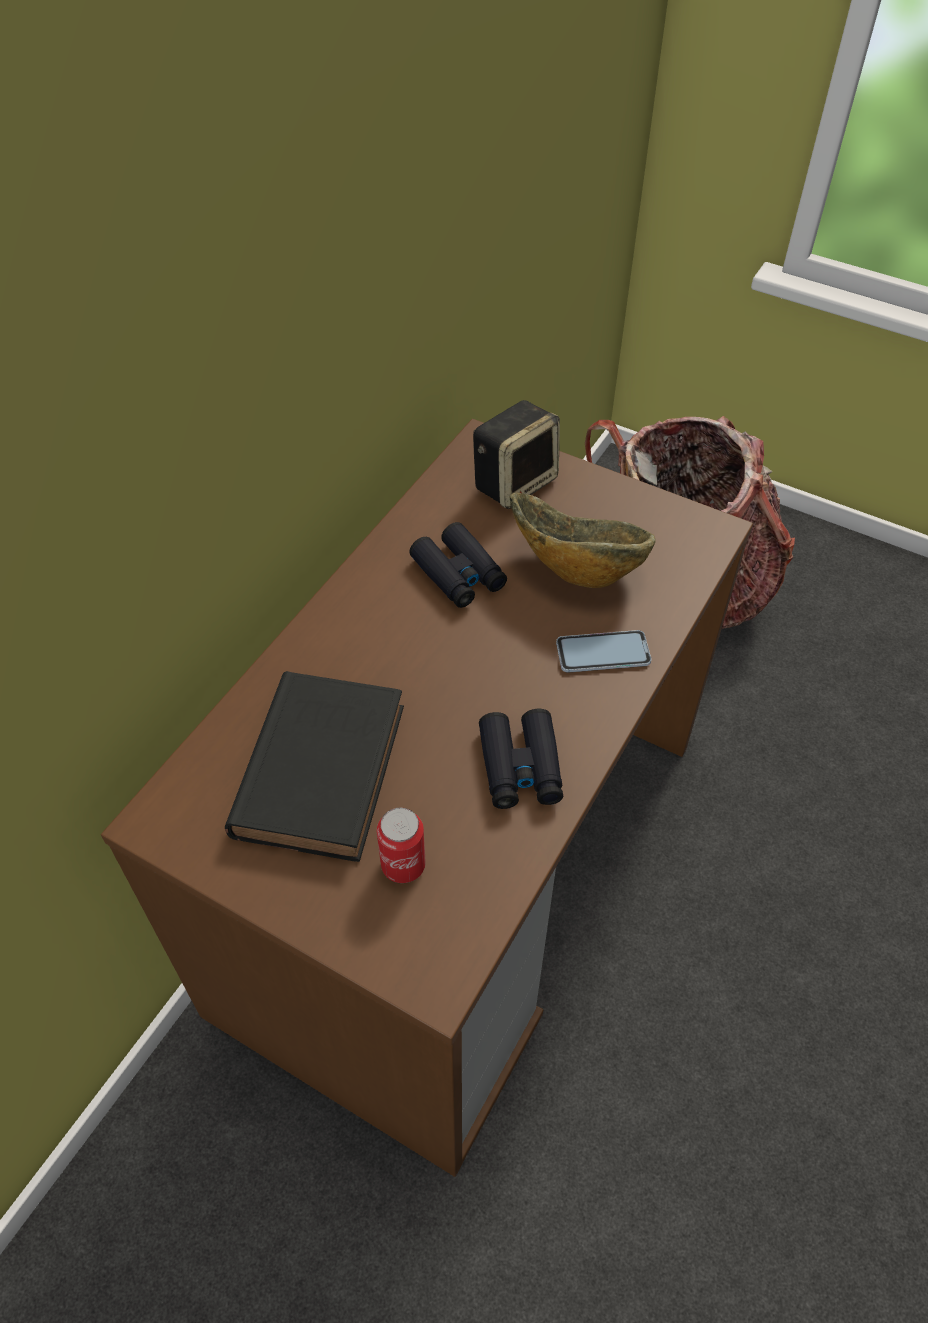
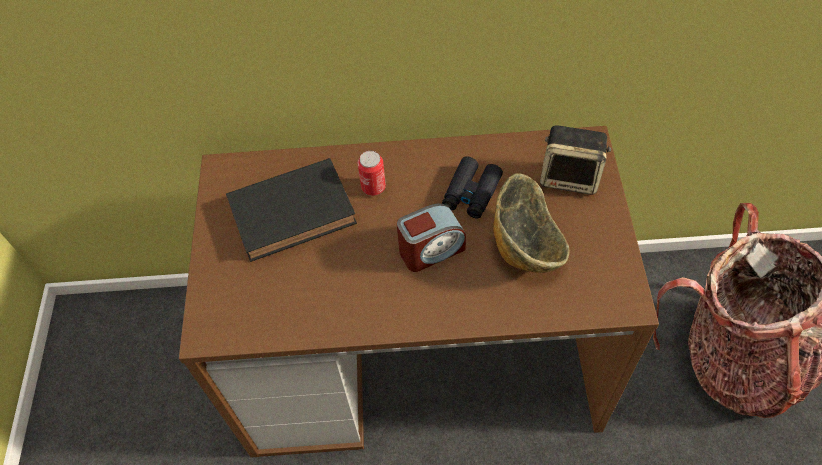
camera: 60 degrees right, 5 degrees up
(403, 865) = (260, 281): can -> can (373, 187)
(509, 655) = (431, 250): none -> alarm clock
(520, 767) = (357, 299): black binoculars -> none
(603, 652) = (470, 295): phone -> none

